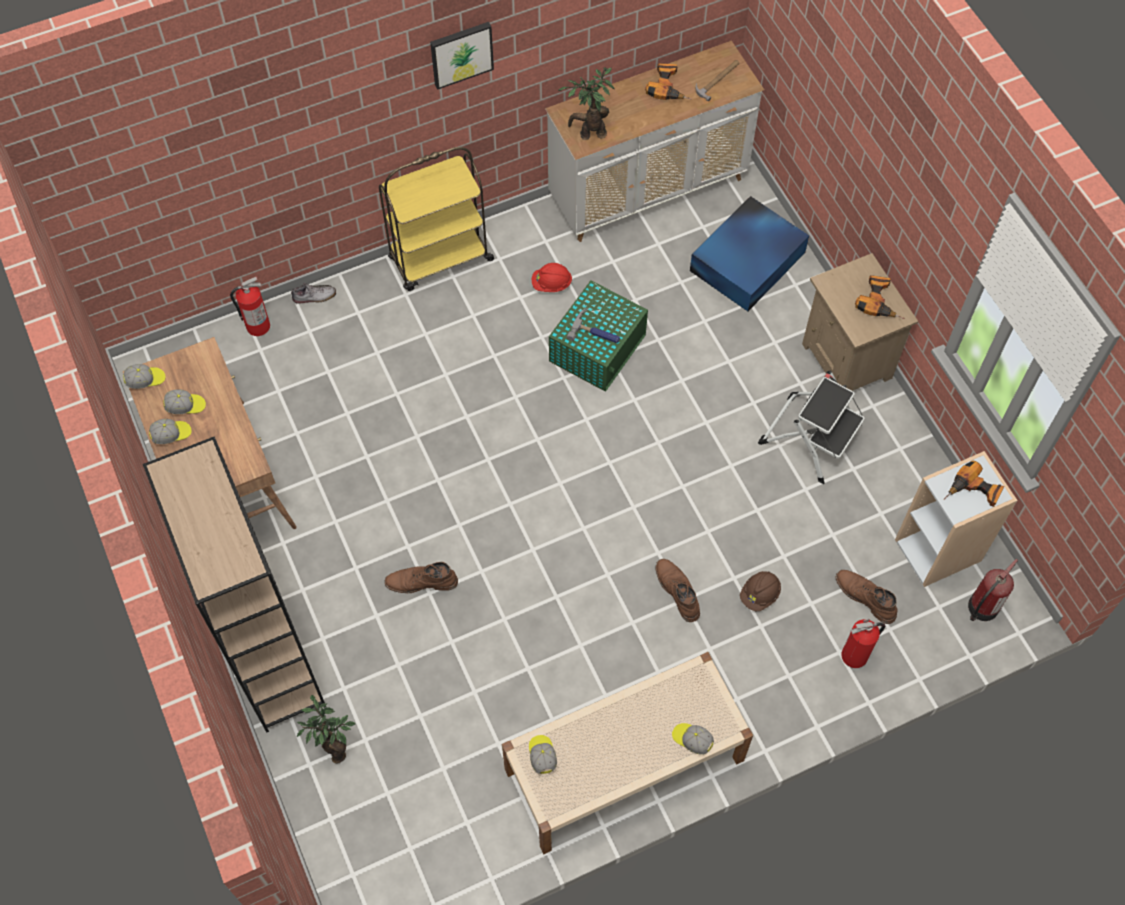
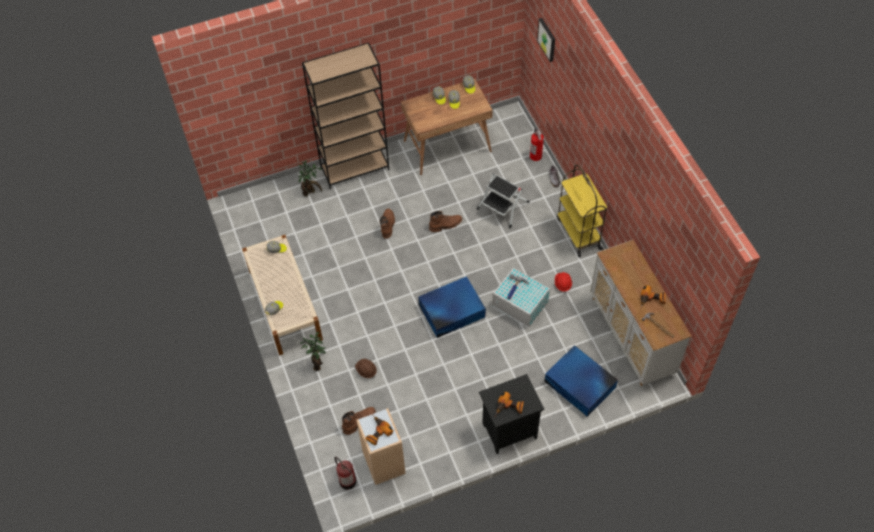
camera: 95 degrees right, 5 degrees down
(461, 53) = (621, 164): picture -> picture (547, 39)
(589, 133) = (615, 259): potted plant -> potted plant (318, 363)
(598, 347) = (520, 305): green storage box -> white storage box
(619, 458) = (451, 311): none -> blue storage box
(677, 591) = (372, 333): brown boot -> brown boot (446, 225)
(810, 436) = (459, 405): step ladder -> step ladder (503, 206)
(845, 362) = (508, 429): beige nightstand -> black nightstand
(855, 656) = (327, 412): fire extinguisher -> none

